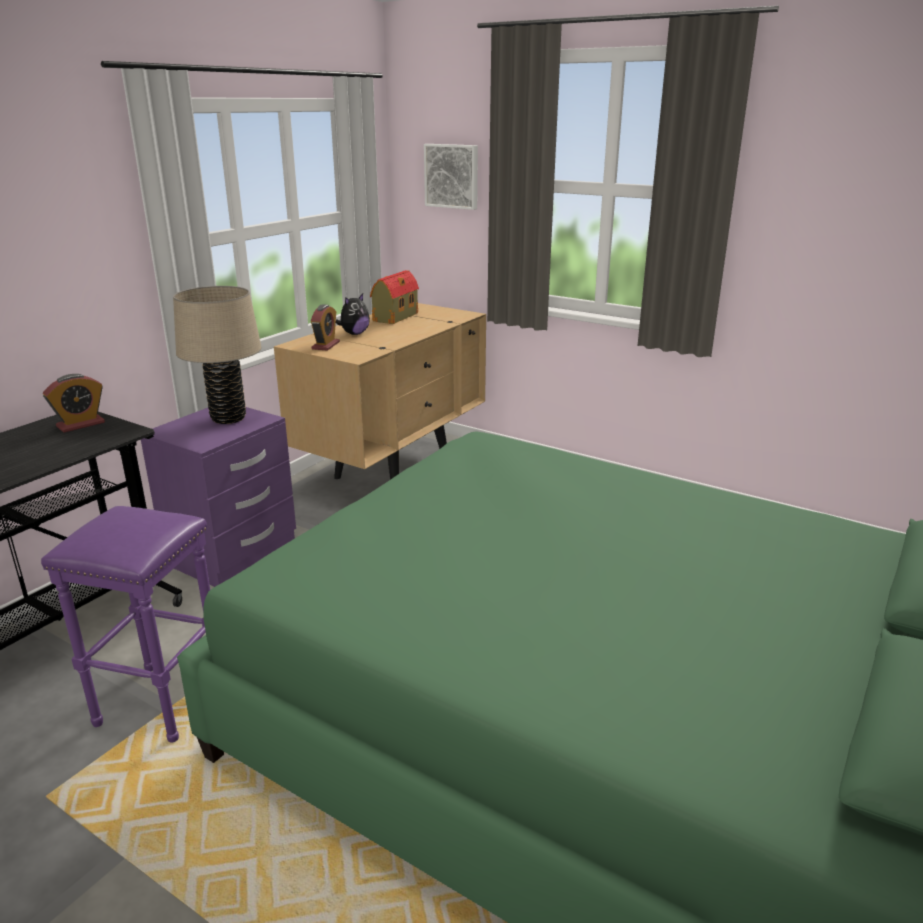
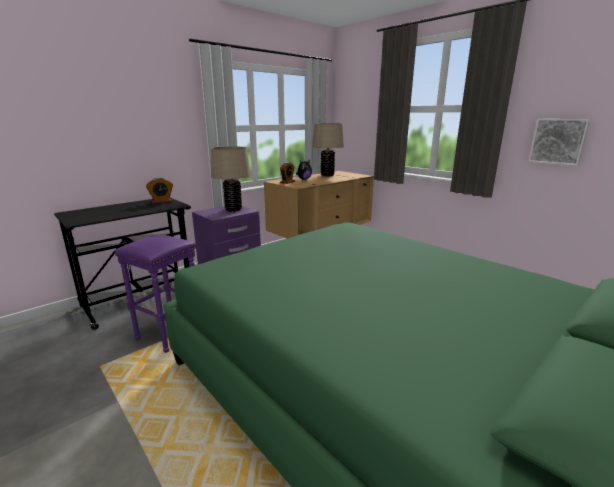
camera: 15 degrees right, 5 degrees down
(395, 317) = (327, 175): toy house -> beige table lamp
(452, 176) = (362, 108): picture -> picture (558, 141)

